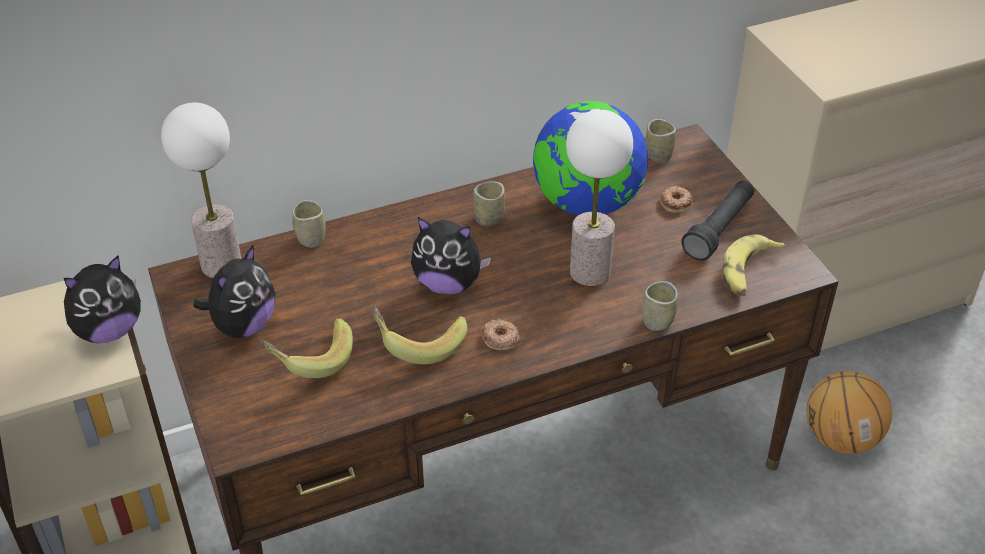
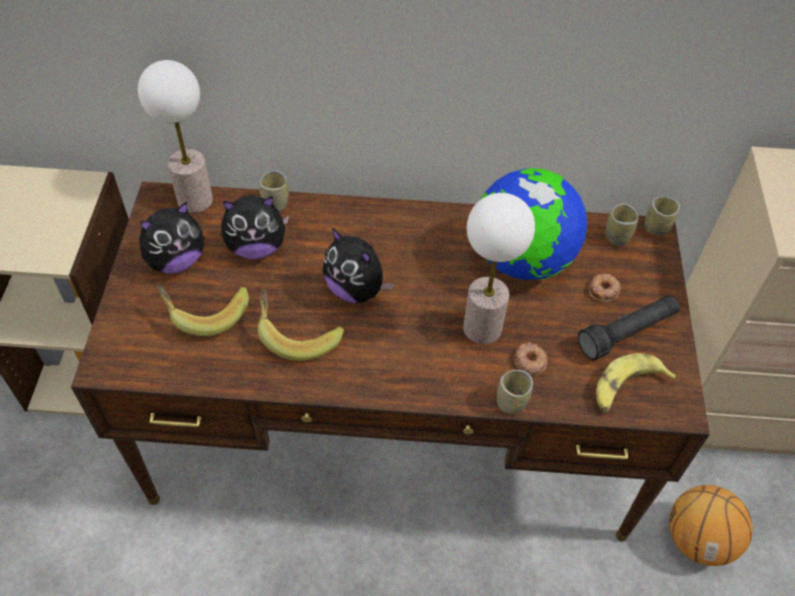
camera: 25 degrees right, 10 degrees up
(109, 330) = (73, 226): plush toy -> plush toy (256, 247)
(489, 218) = (429, 241): cup -> cup (656, 228)
(500, 338) = (365, 360): donut -> donut (530, 361)

